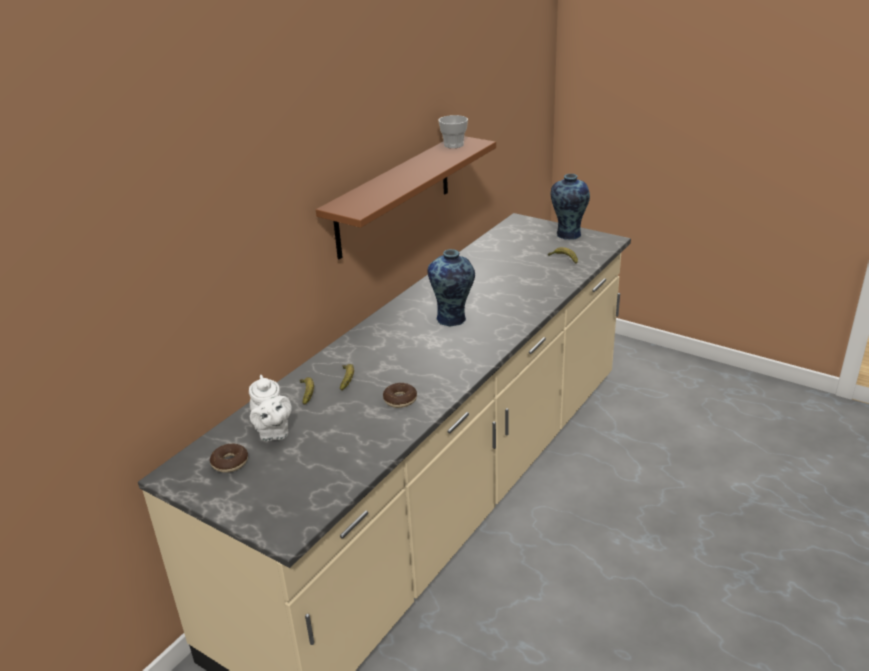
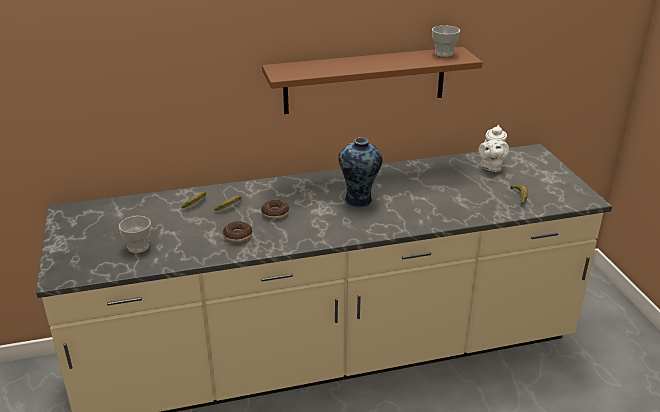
camera: 40 degrees right, 0 degrees up
(230, 463) = (98, 220): donut -> donut (275, 213)
(273, 432) = (143, 215): white teapot -> white teapot (491, 167)
(321, 461) = (138, 247): none -> cup
(568, 235) = (557, 179): vase -> none

